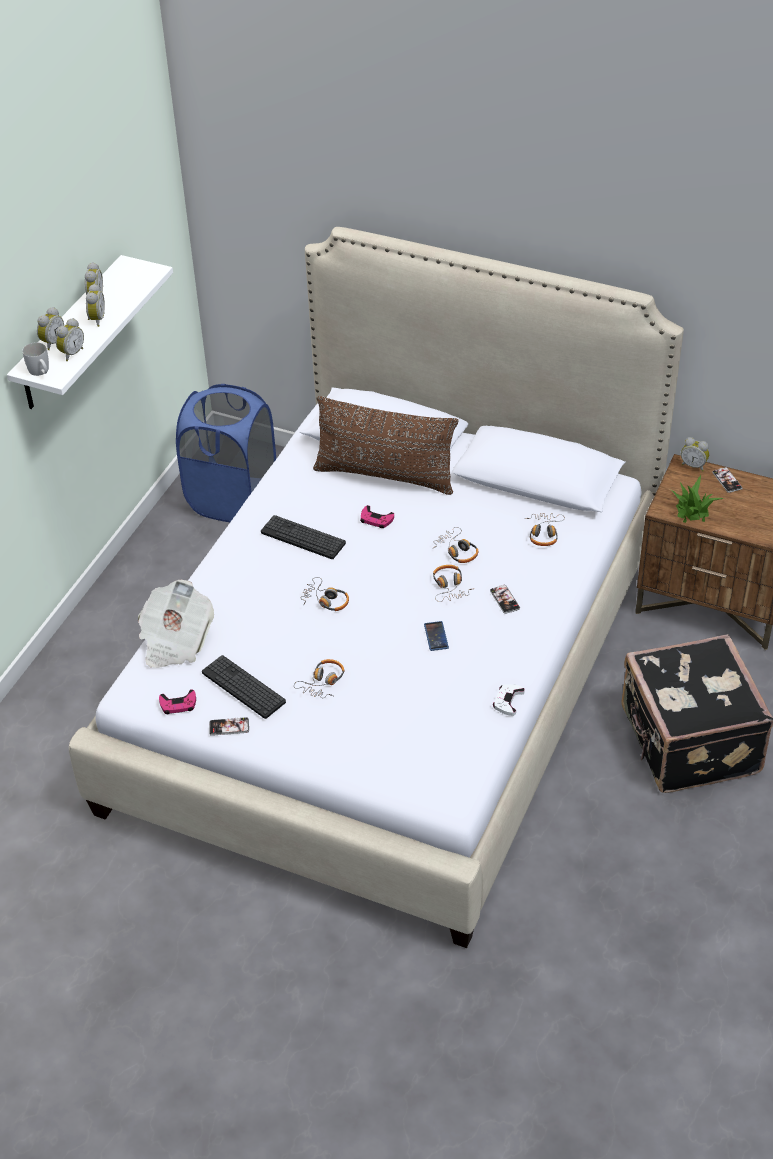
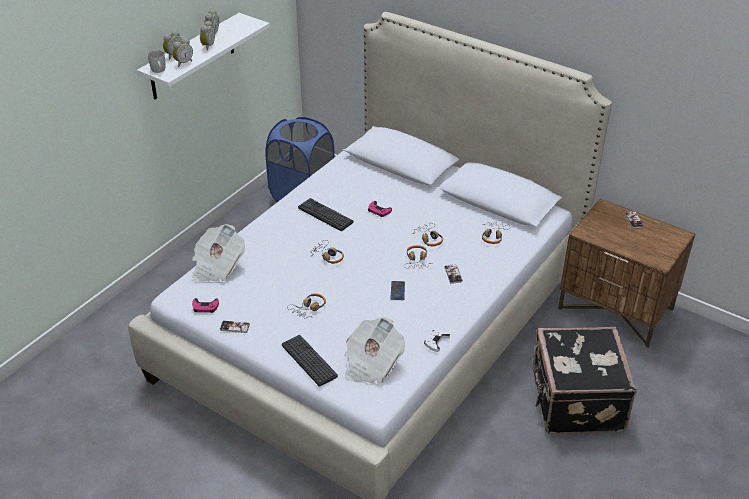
camera: 10 degrees right, 5 degrees down
(243, 687) = (253, 303): keyboard -> keyboard (309, 360)
(385, 475) = (393, 185): brown pillow -> none
(430, 747) = (371, 363): none -> newspaper
(692, 509) = (604, 235): potted plant -> none
(693, 465) = (612, 207): alarm clock -> none

